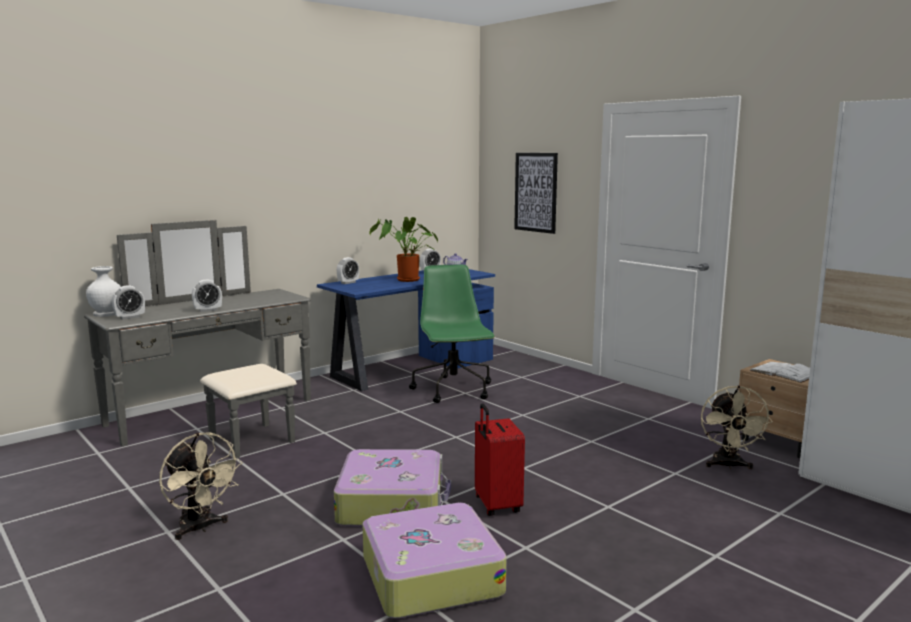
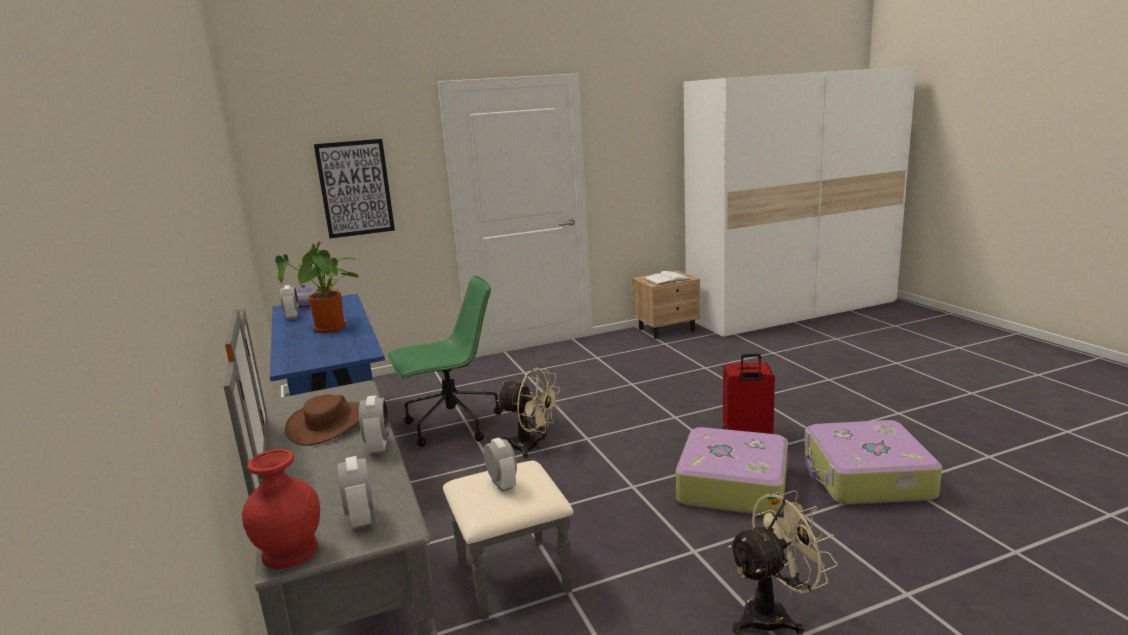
camera: 70 degrees left, 5 degrees up
(106, 314) = (289, 552): white vase -> red vase
(242, 300) = (330, 423): none -> brown hat
(348, 283) = (294, 358): alarm clock -> alarm clock (502, 484)
(454, 390) = (451, 426): green office chair -> green office chair turned 150 degrees clockwise
(728, 465) = (698, 351): beige fan -> beige fan (532, 447)

